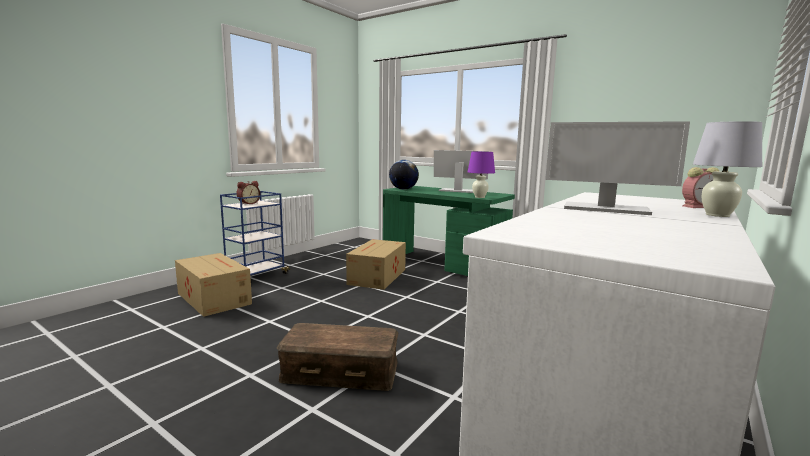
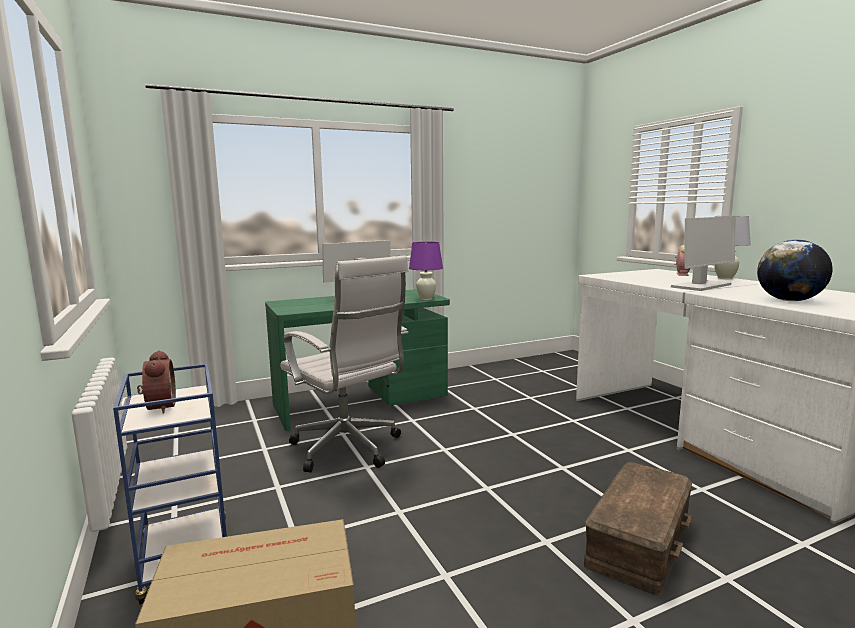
camera: 60 degrees left, 0 degrees up
(376, 277) = (349, 450): cardboard box -> white office chair
(403, 189) = (301, 308): globe -> globe (789, 300)

